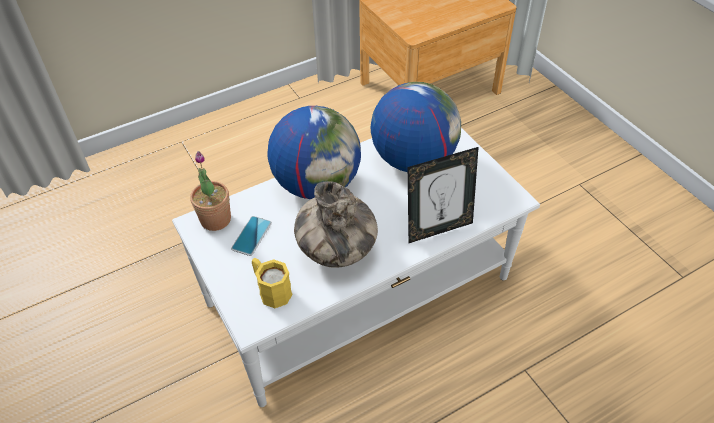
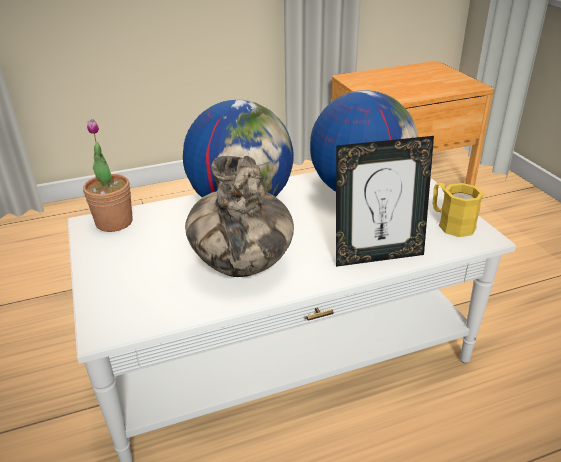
camera: 10 degrees right, 15 degrees down
(251, 236) = (147, 241): phone -> none
(271, 290) = (146, 295): yellow mug -> yellow mug (450, 223)

